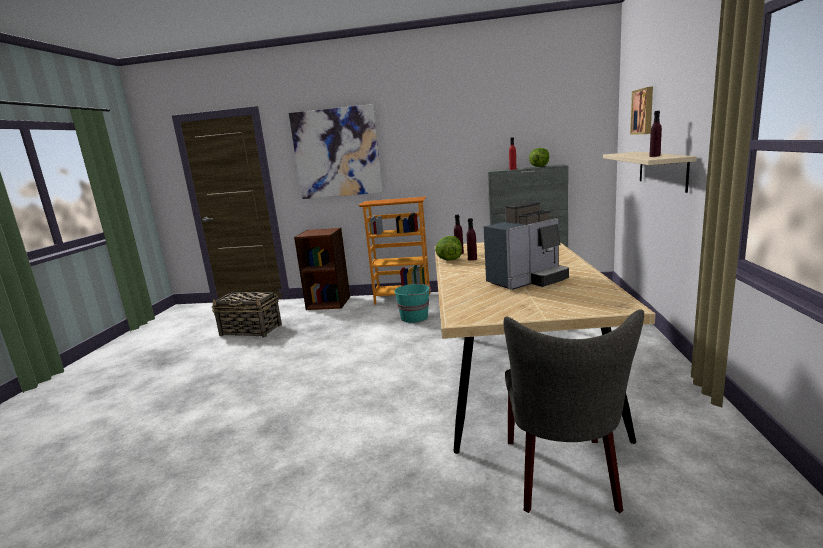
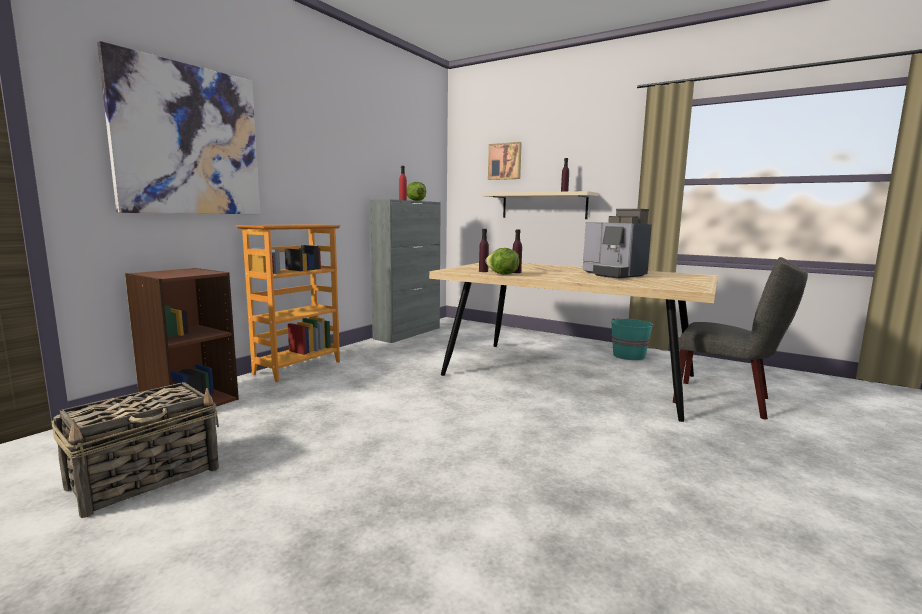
camera: 65 degrees left, 5 degrees down
(415, 317) = (371, 375): turquoise bucket -> turquoise bucket (629, 355)
(527, 280) = (613, 274): coffee machine -> coffee machine turned 150 degrees clockwise

